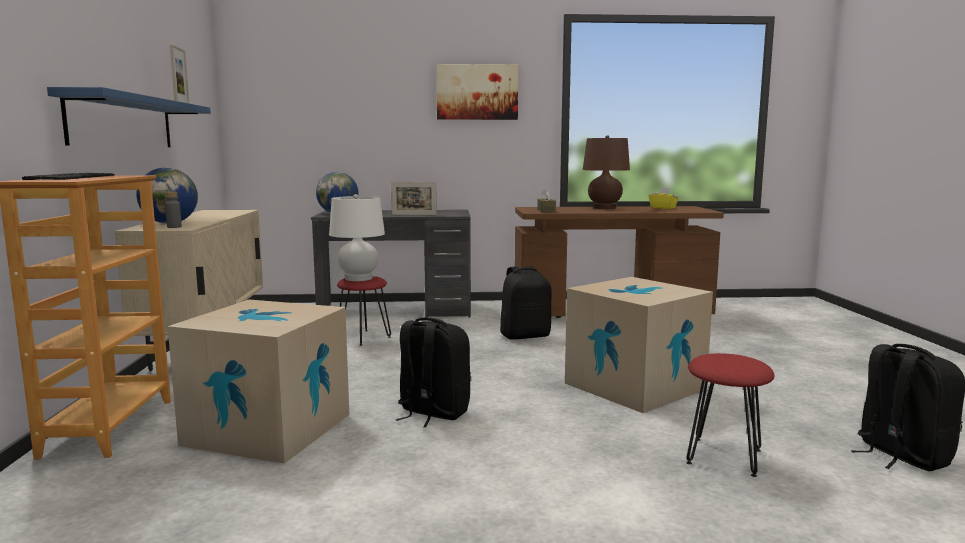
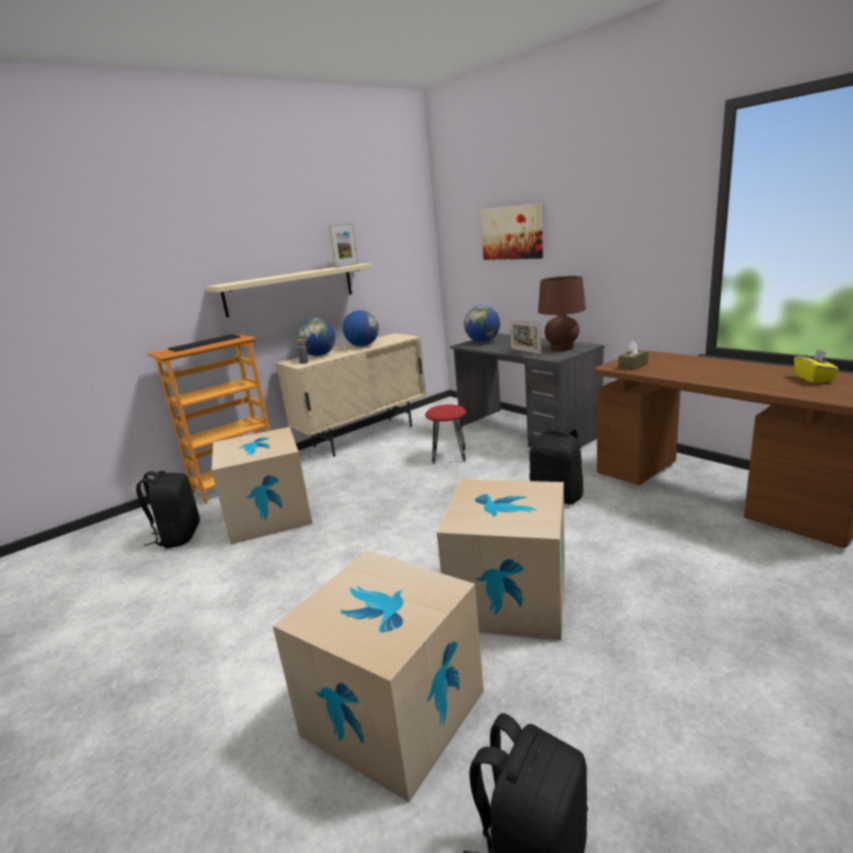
camera: 55 degrees right, 10 degrees up
(123, 122) = (290, 289): blue shelf -> beige shelf
(206, 216) = (363, 346): none -> globe
(358, 278) = (442, 408): white table lamp -> none
(432, 413) = (344, 545): black backpack -> black backpack (178, 536)
(477, 92) = (618, 217): picture -> picture (512, 233)
(604, 208) = (728, 367): brown table lamp -> brown table lamp (562, 348)
(725, 456) = (393, 713): red stool -> cardboard box

